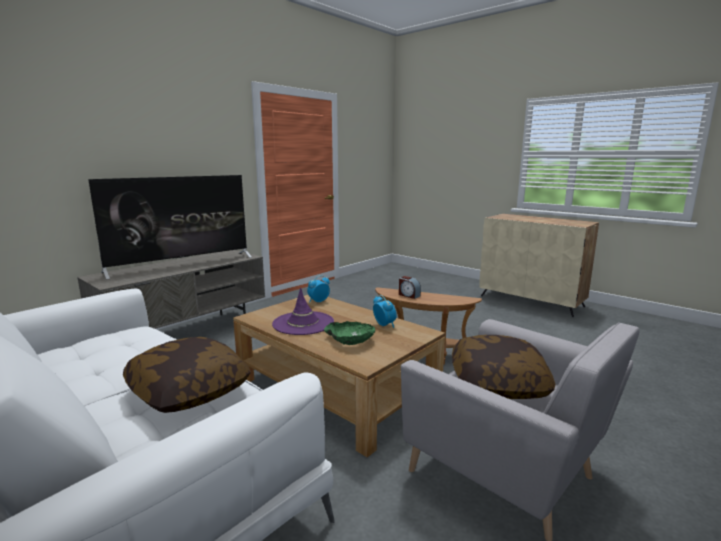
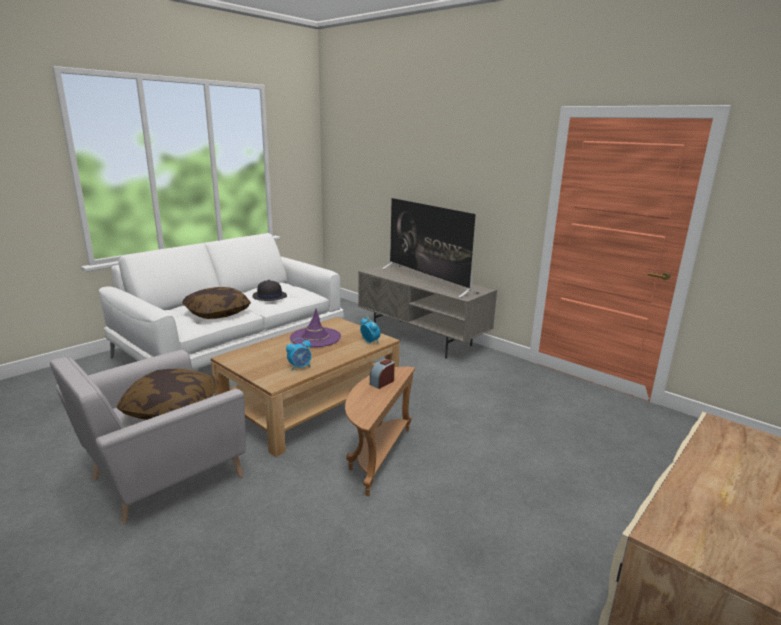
camera: 90 degrees right, 5 degrees up
(126, 355) = (269, 296): none -> black hat
(350, 340) = (273, 353): green bowl -> none

